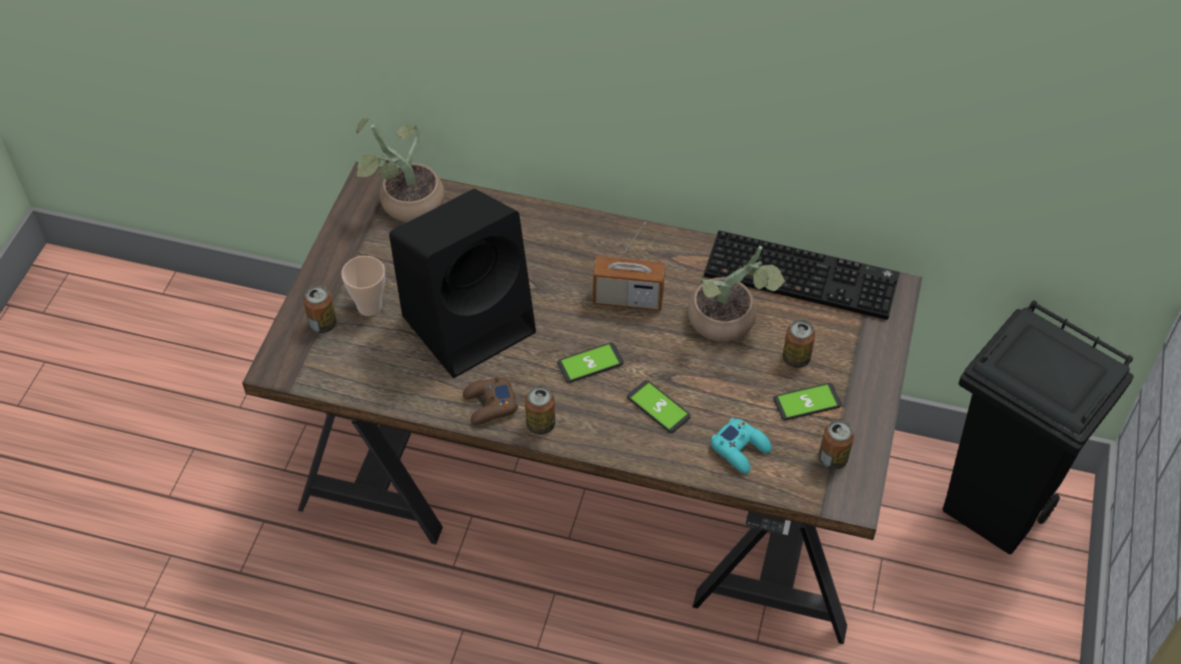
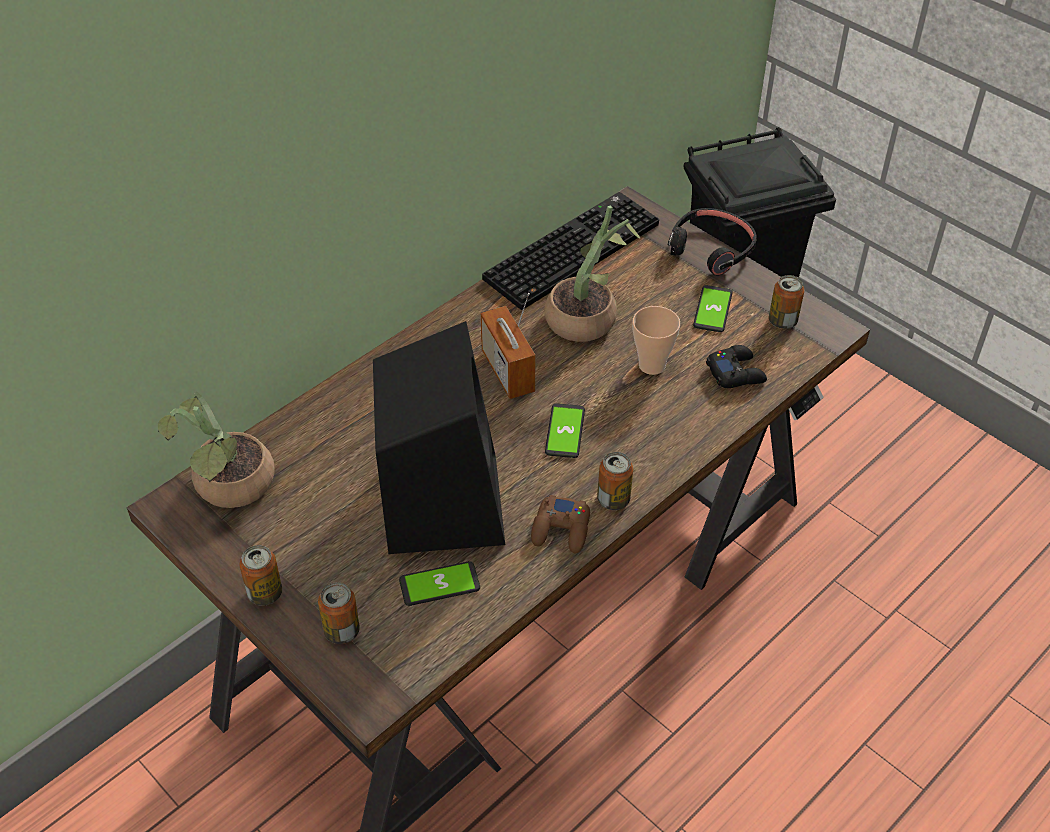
camera: 60 degrees left, 5 degrees down
(369, 306) = (351, 578): cup -> cup (652, 365)
(628, 299) = (507, 372): radio -> radio turned 120 degrees clockwise
(658, 407) = (652, 406): phone -> phone (439, 584)
(741, 449) = (736, 373): turquoise game controller -> black game controller
(796, 358) = (660, 295): can -> can (265, 593)
(887, 370) = (711, 248): none -> black headphones

